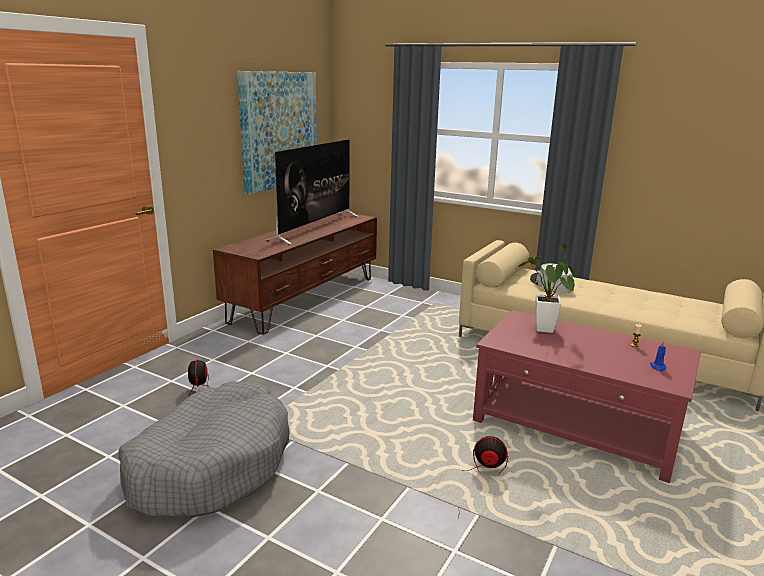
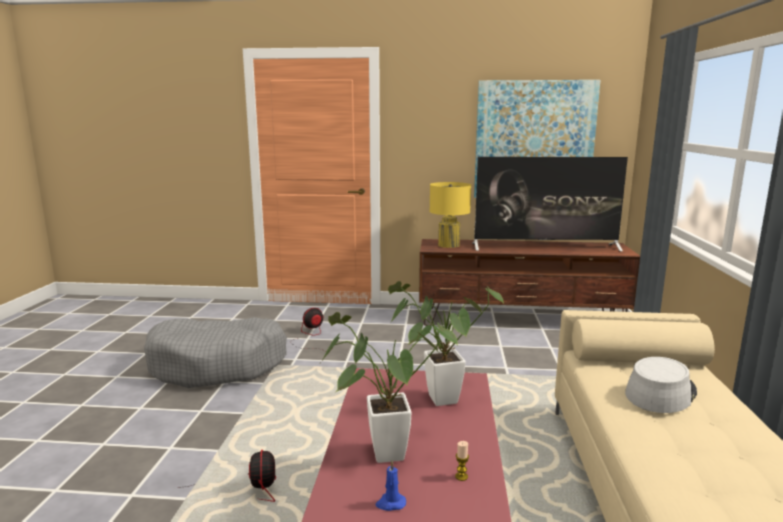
camera: 65 degrees right, 5 degrees down
(255, 247) = (448, 245): none -> yellow table lamp
(607, 360) = (379, 454): none -> potted plant

